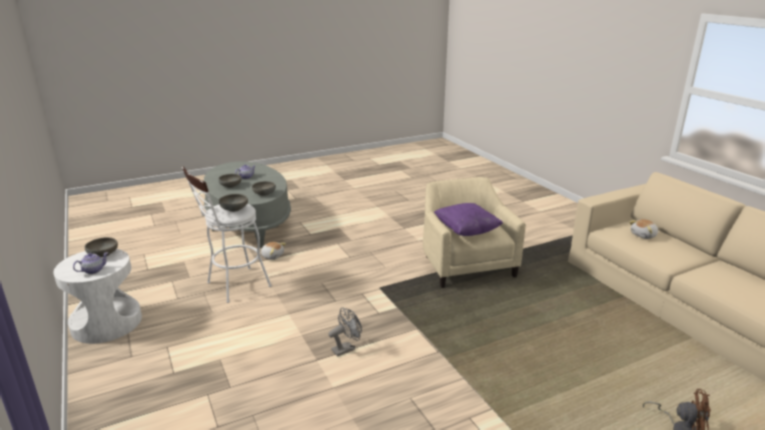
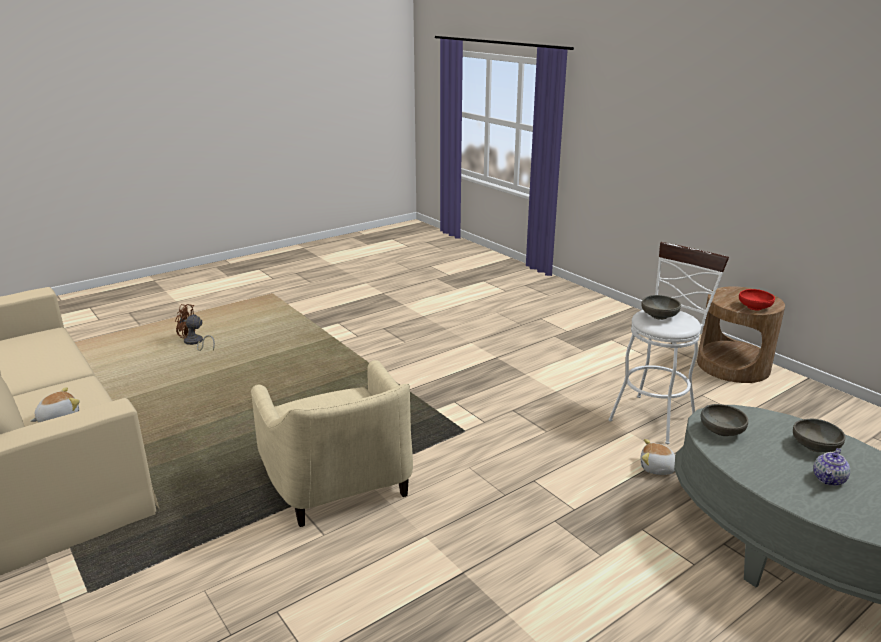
camera: 170 degrees right, 0 degrees up
(93, 270) = (730, 294): teapot -> none
(103, 254) = (754, 307): grey bowl -> red bowl
(106, 323) = (733, 366): white side table -> brown side table
(346, 348) = (473, 367): grey fan -> none
(466, 231) = (342, 401): purple pillow -> none

